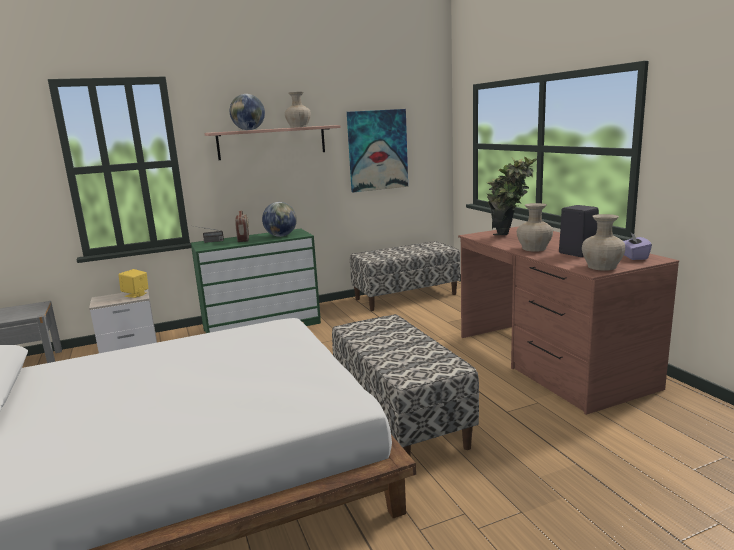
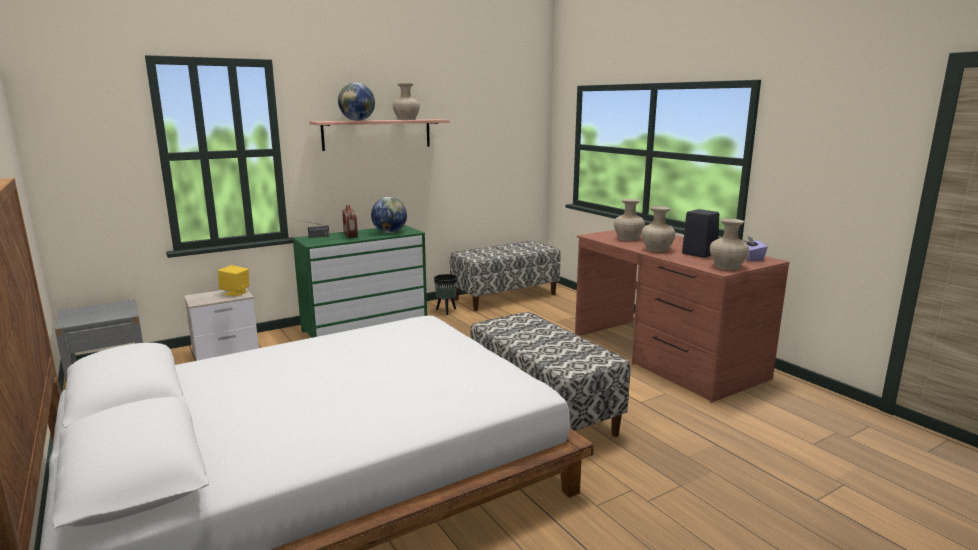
camera: 10 degrees left, 0 degrees up
(343, 311) = (446, 311): none -> black planter
(377, 150) = (480, 146): picture -> none
(509, 238) = (628, 238): potted plant -> beige vase

